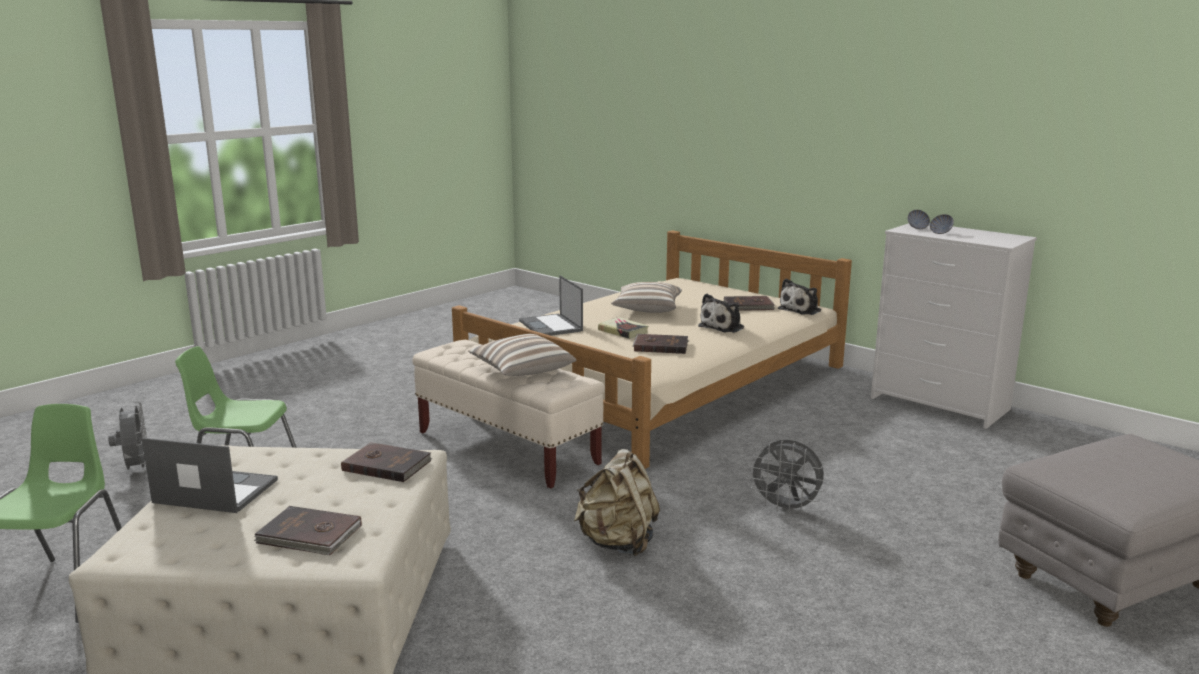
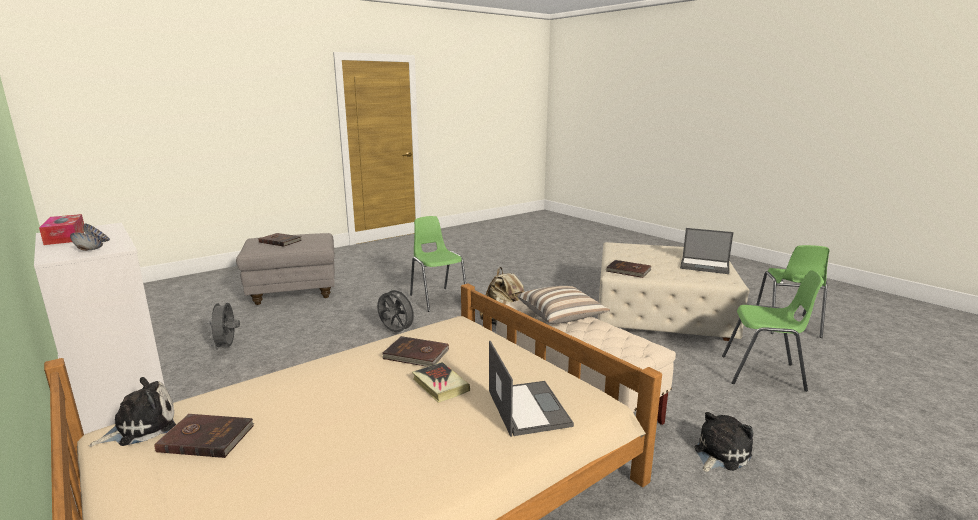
camera: 170 degrees left, 0 degrees up
(137, 469) = (890, 402): grey fan -> grey fan (227, 347)
(309, 535) = (641, 251): brown book -> brown book (280, 241)
(647, 310) = (370, 443): pillow -> none
(723, 327) = (312, 384): plush toy -> plush toy (719, 454)
(785, 595) = (438, 299): none -> green chair
(988, 234) = (65, 237): none -> tissue box

